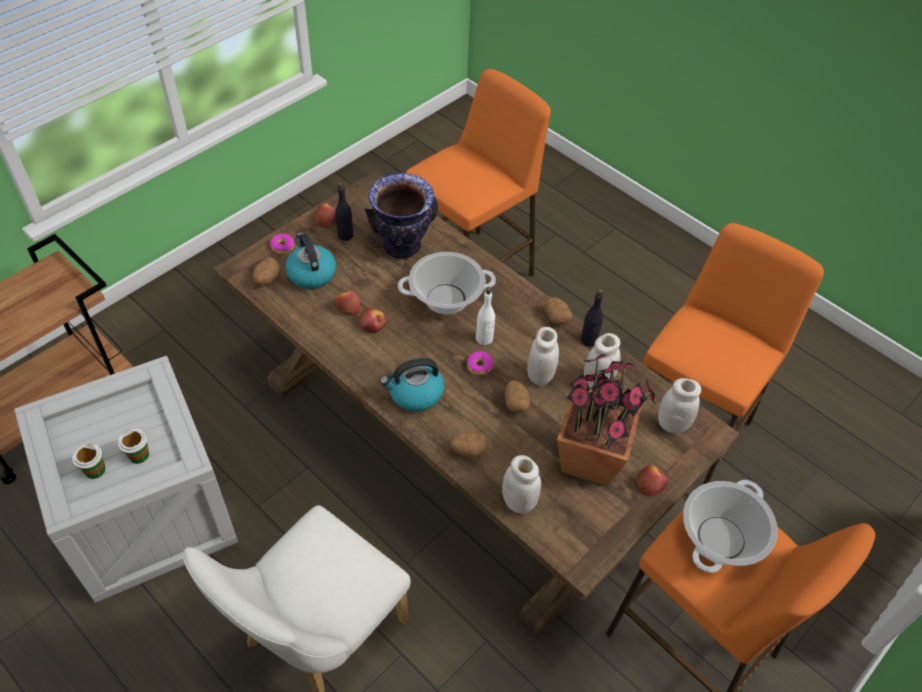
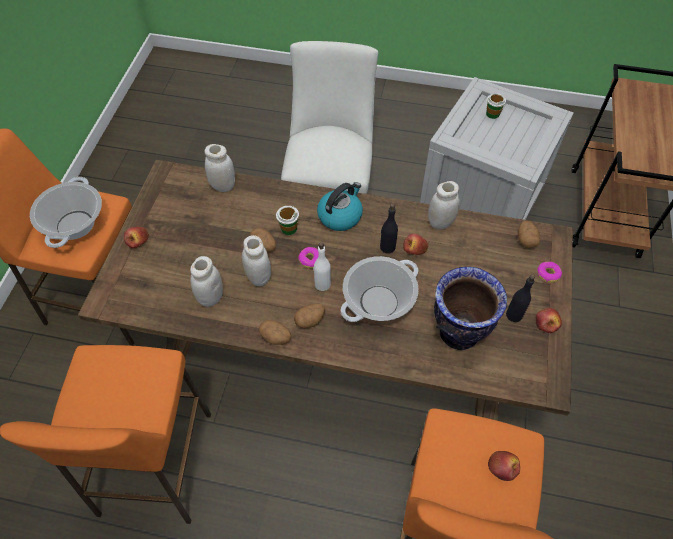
camera: 150 degrees right, 5 degrees up
(139, 455) = (480, 131): cup -> cup (288, 228)
(311, 273) = (501, 263): kettle -> none
(348, 307) = (445, 252): apple -> apple (503, 467)
(468, 450) = (276, 199): potato -> potato (310, 320)
(589, 340) = (236, 331): black bottle -> black bottle (387, 247)
(590, 460) = (188, 235): potted plant -> none
(672, 424) = (135, 293): white jar -> white jar (440, 222)

